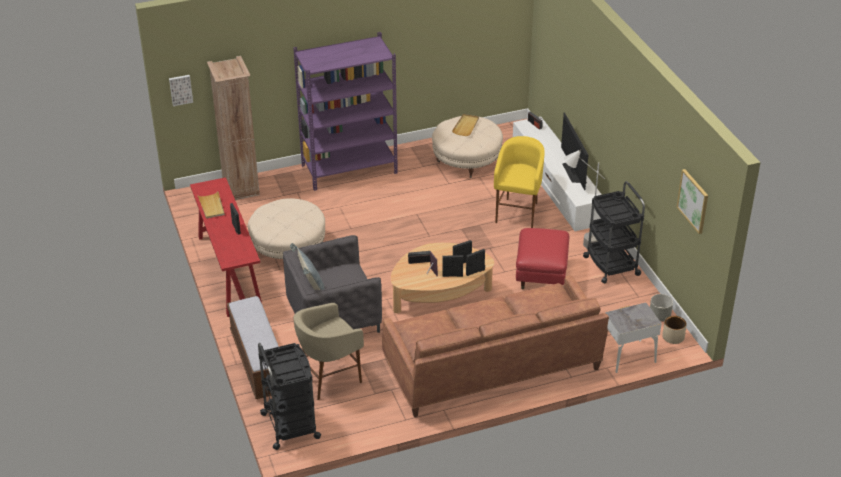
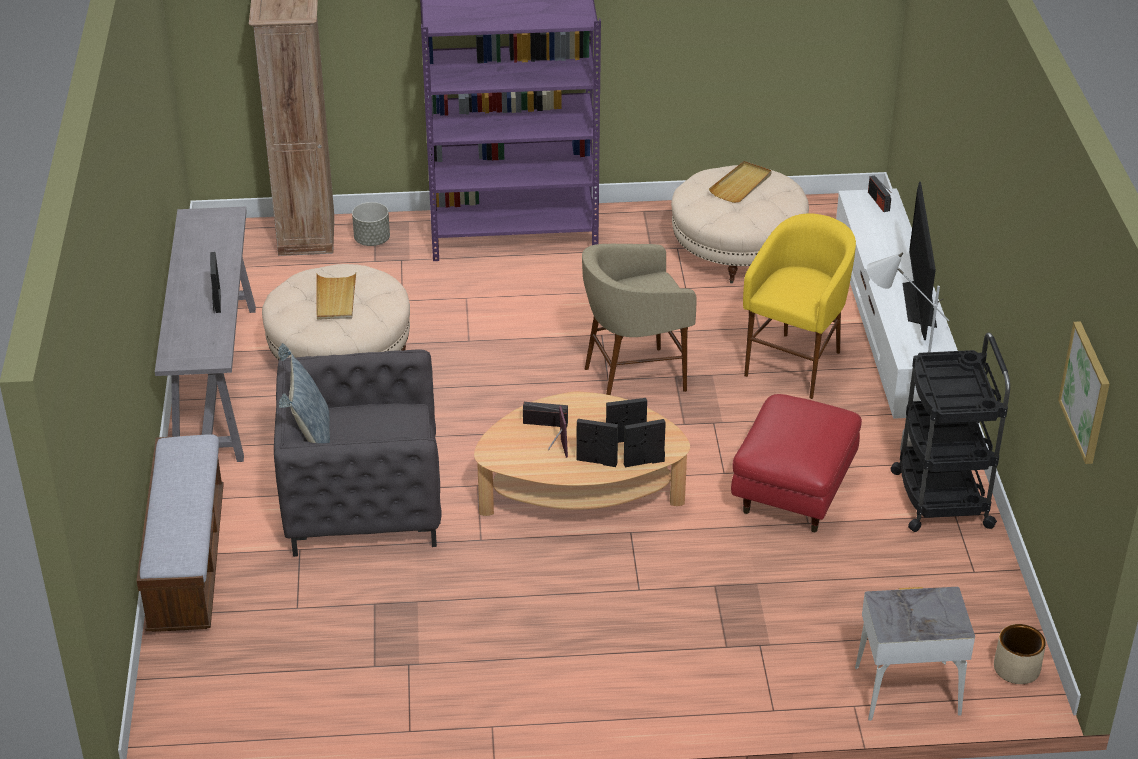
camera: 15 degrees right, 0 degrees up
(180, 89) = (203, 34): picture -> none
(211, 206) = (194, 254): beige tray -> beige tray (335, 299)
(229, 271) = (216, 381): red console table -> grey console table
(291, 426) = (189, 698): black cart -> none
(329, 379) = (301, 621): beige stool -> beige stool (633, 378)
(492, 367) = (624, 658): brown sofa -> none
(659, 316) = (1003, 620): grey planter -> grey planter (372, 240)

